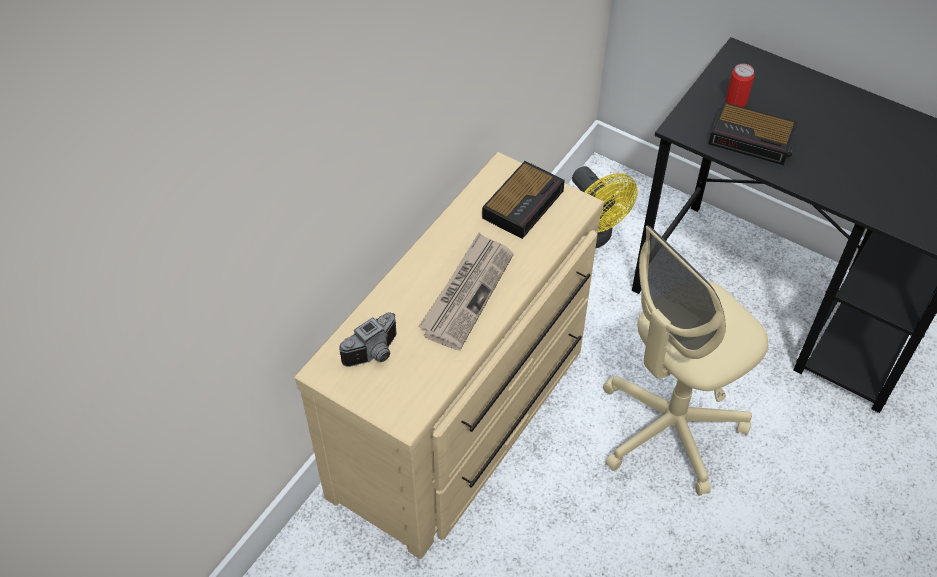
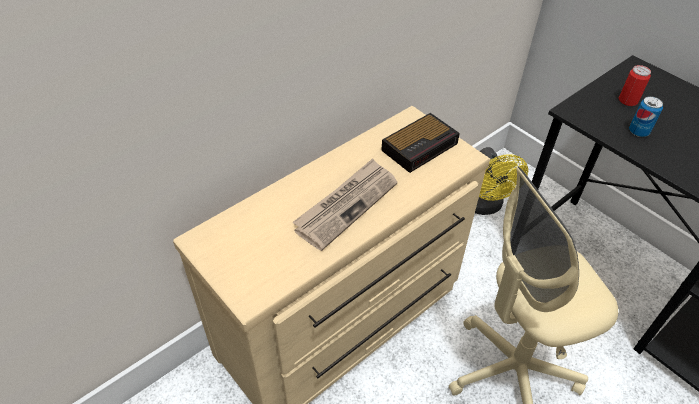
camera: 15 degrees right, 5 degrees down
(375, 354) = (248, 237): camera -> none
(753, 139) = (638, 132): alarm clock -> can

